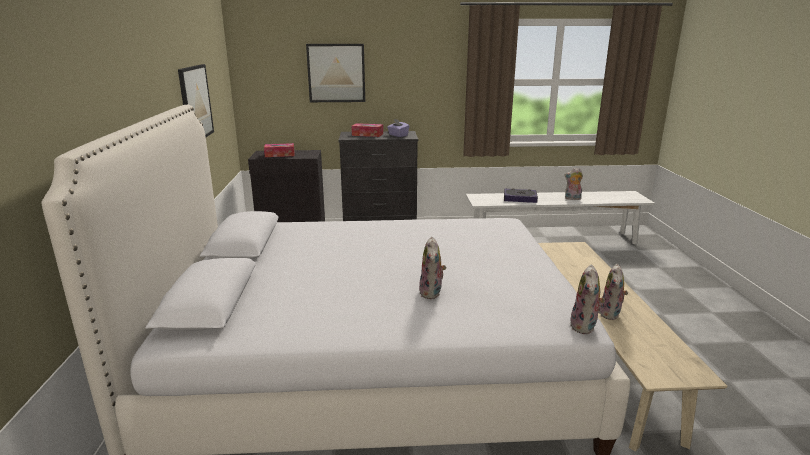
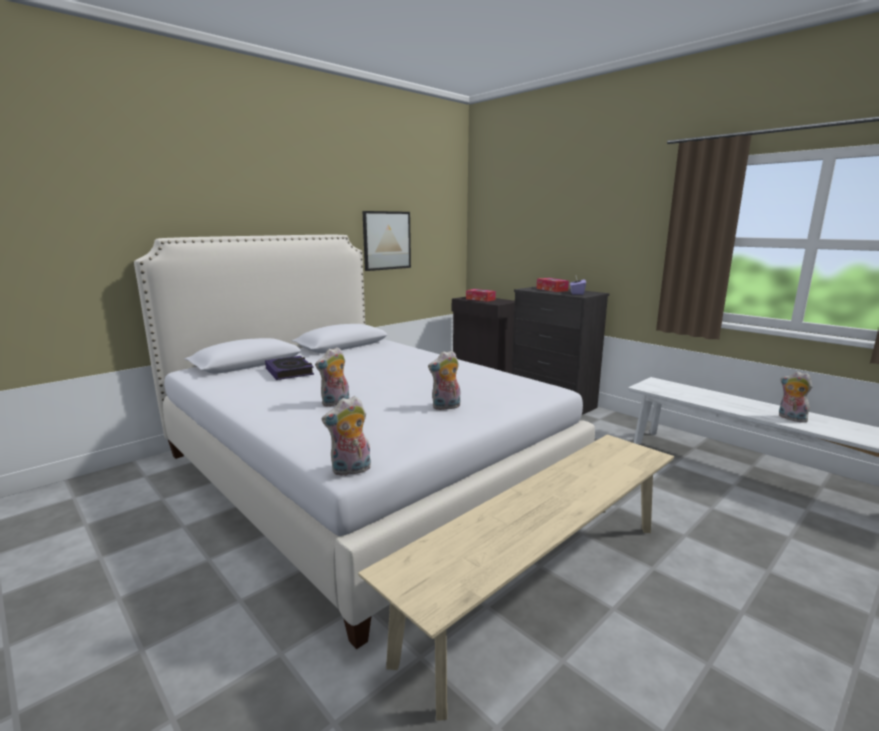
camera: 50 degrees right, 5 degrees down
(336, 73) = (542, 226): picture -> none
(520, 198) = (708, 397): book -> book (289, 371)
(611, 314) = (503, 514): plush toy -> plush toy (446, 407)

